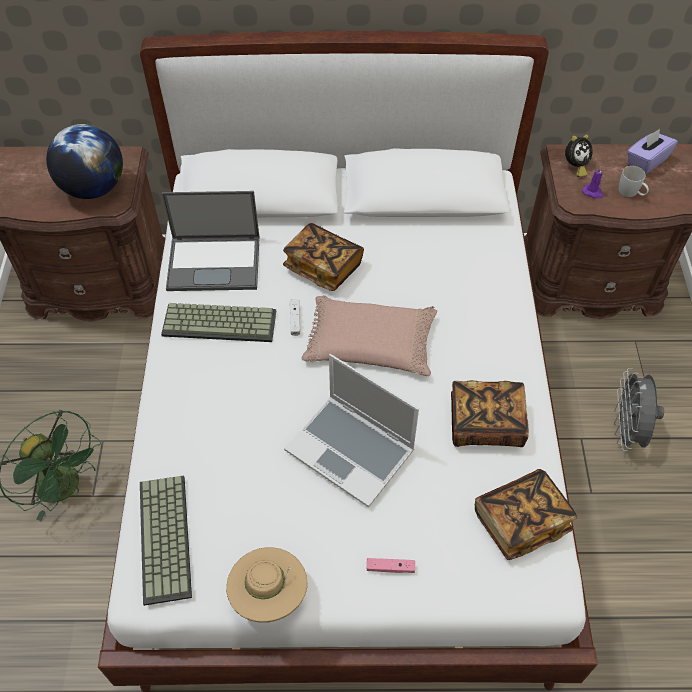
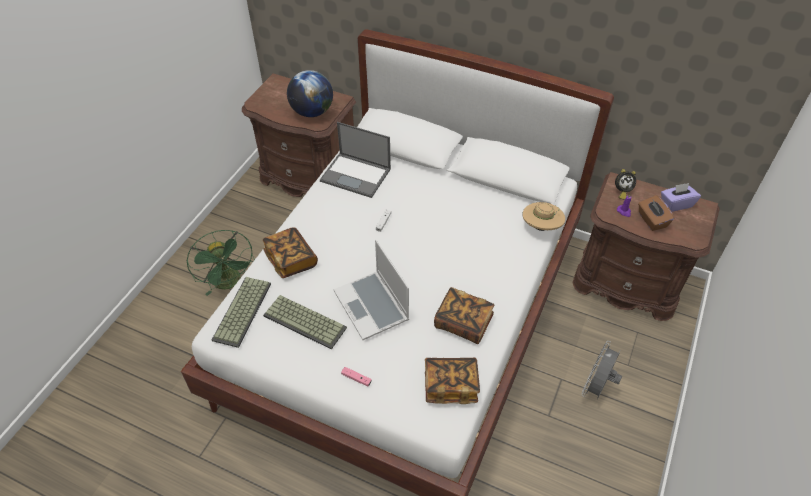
camera: 25 degrees right, 5 degrees down
(221, 322) = (340, 209): keyboard -> keyboard (306, 321)
(269, 594) = (280, 364): beige hat -> beige hat (541, 227)
(323, 267) = (418, 198): book -> book (291, 260)
(370, 341) = (421, 250): beige pillow -> none
(631, 193) = (651, 220): white mug -> brown tissue box

